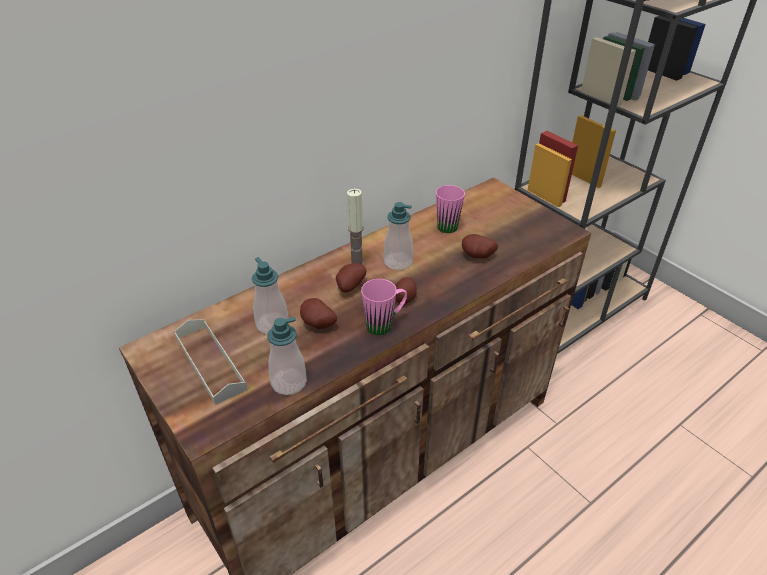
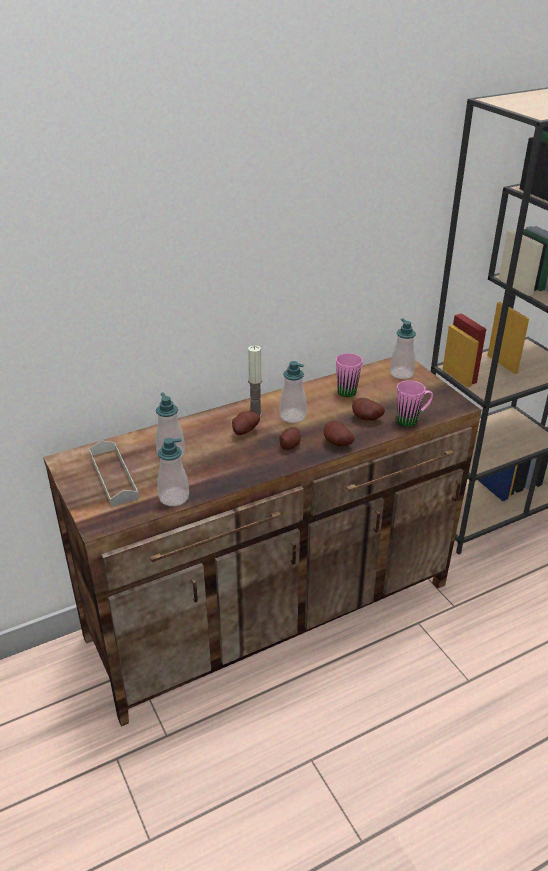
camera: 10 degrees right, 5 degrees down
(317, 325) = (208, 458): potato -> potato (336, 444)
(385, 324) = (266, 464): pink mug -> pink mug (412, 420)
(497, 200) = (401, 373): none -> soap dispenser

